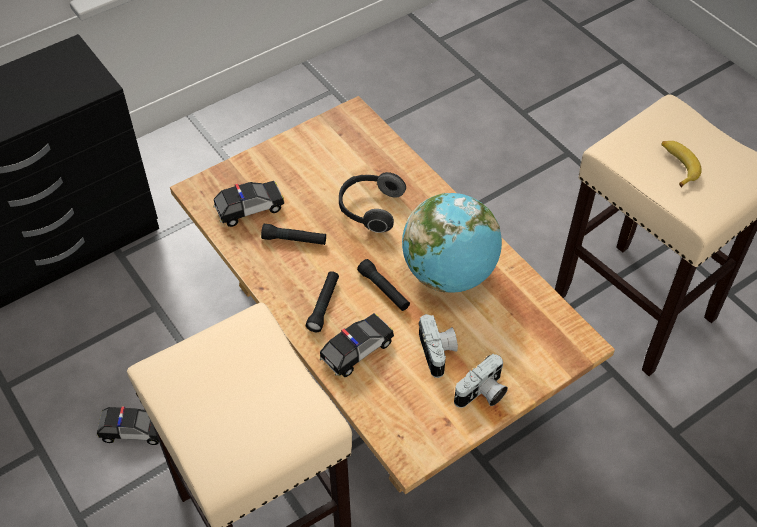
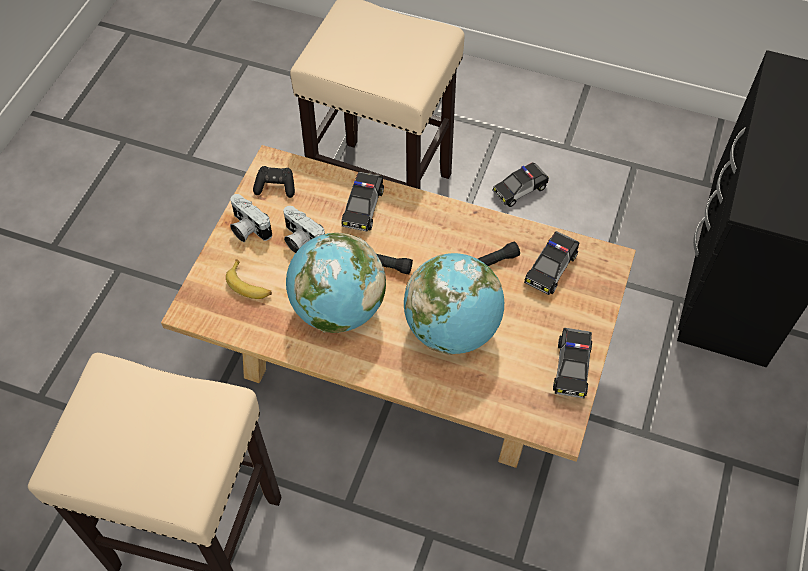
camera: 145 degrees right, 5 degrees up
(308, 140) = (571, 367): none -> toy car
(324, 305) = (416, 226): black flashlight -> none
(369, 209) = (452, 329): headphones -> globe
(425, 425) = (275, 187): none -> black game controller
(482, 394) = (247, 229): camera -> camera turned 60 degrees counterclockwise
(677, 165) = (149, 421): banana -> banana (249, 285)

